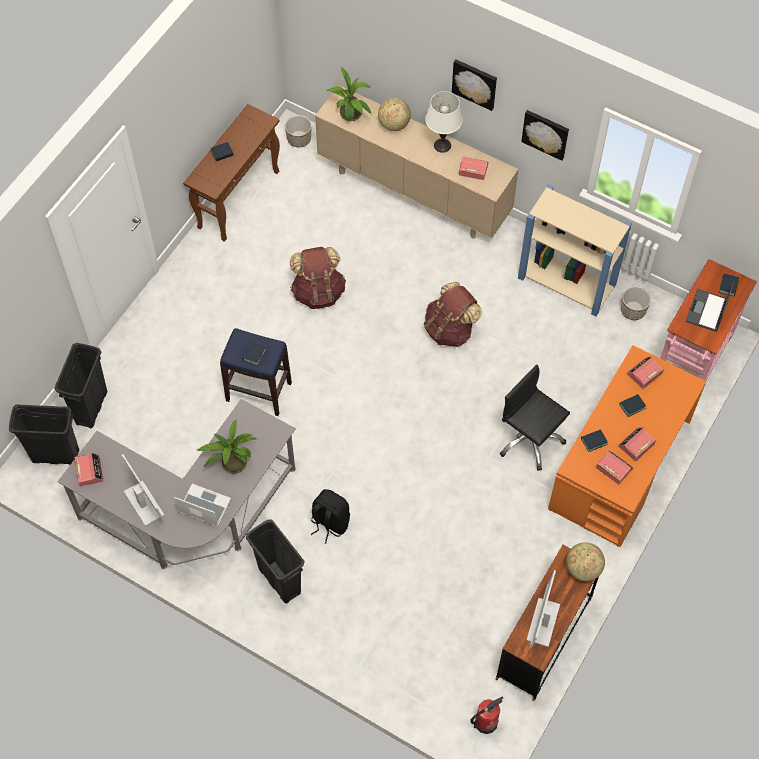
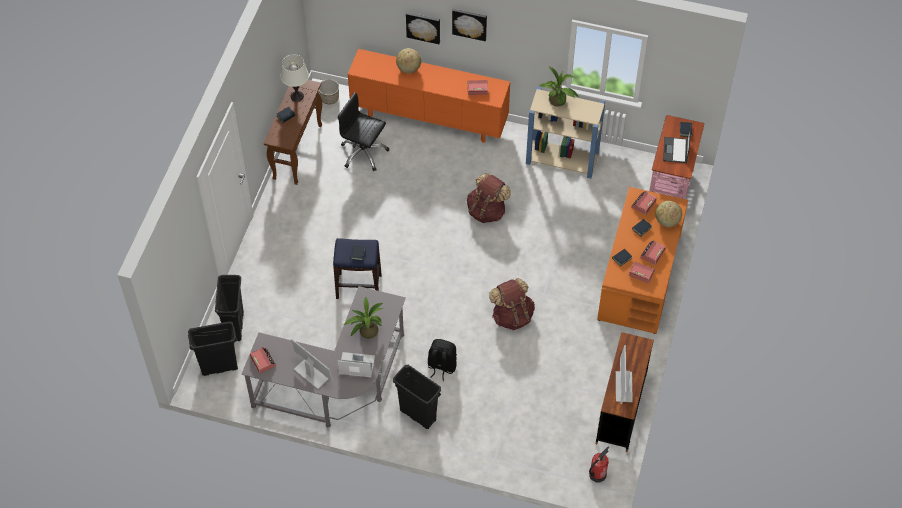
camera: 15 degrees left, 5 degrees down
(318, 292) = (380, 206): brown backpack -> brown backpack (512, 316)
(351, 116) = (374, 69): potted plant -> potted plant (558, 102)
(414, 192) = (430, 119): beige cabinet -> orange cabinet
(442, 145) = (449, 76): white table lamp -> white table lamp (297, 96)
(529, 439) = (569, 275): black office chair -> black office chair (363, 153)
(546, 133) = (529, 49): picture -> picture (423, 27)
(582, 568) = (640, 345): globe -> globe (667, 221)
(633, 310) = (616, 168): planter -> none

